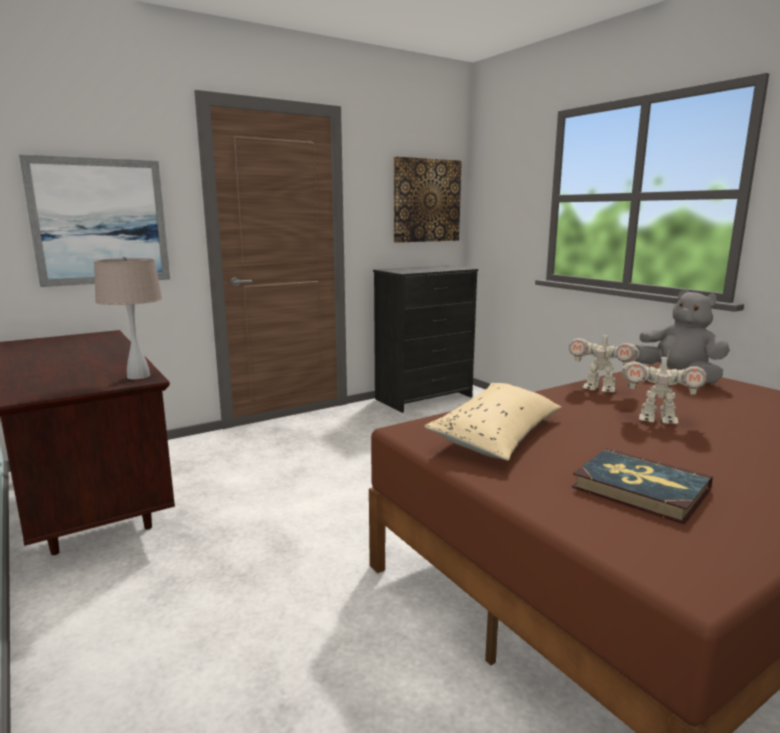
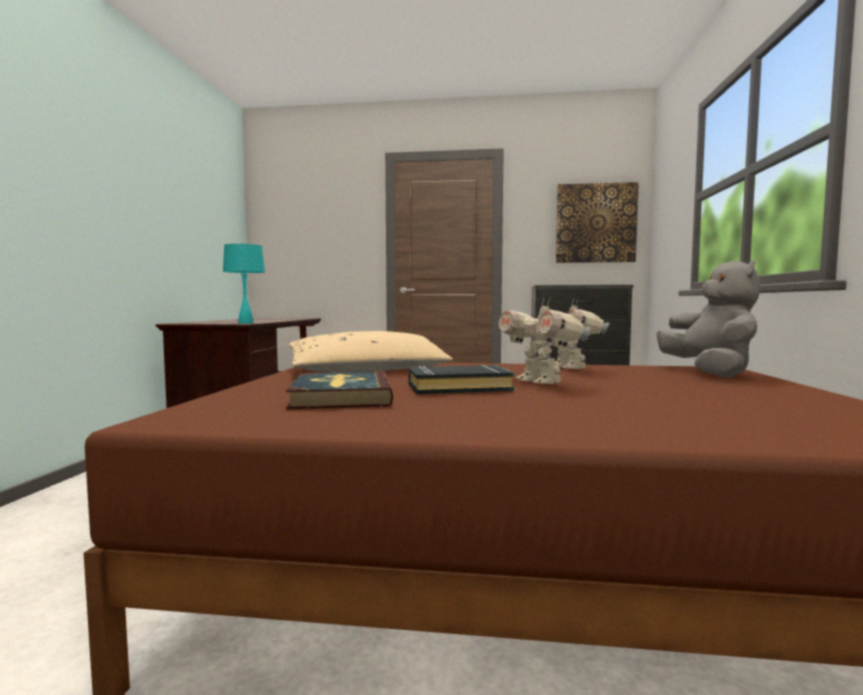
camera: 40 degrees right, 10 degrees down
(100, 222) = (318, 245): picture -> none
(138, 376) = (246, 323): beige table lamp -> turquoise table lamp
(648, 445) = (458, 387): none -> black book

